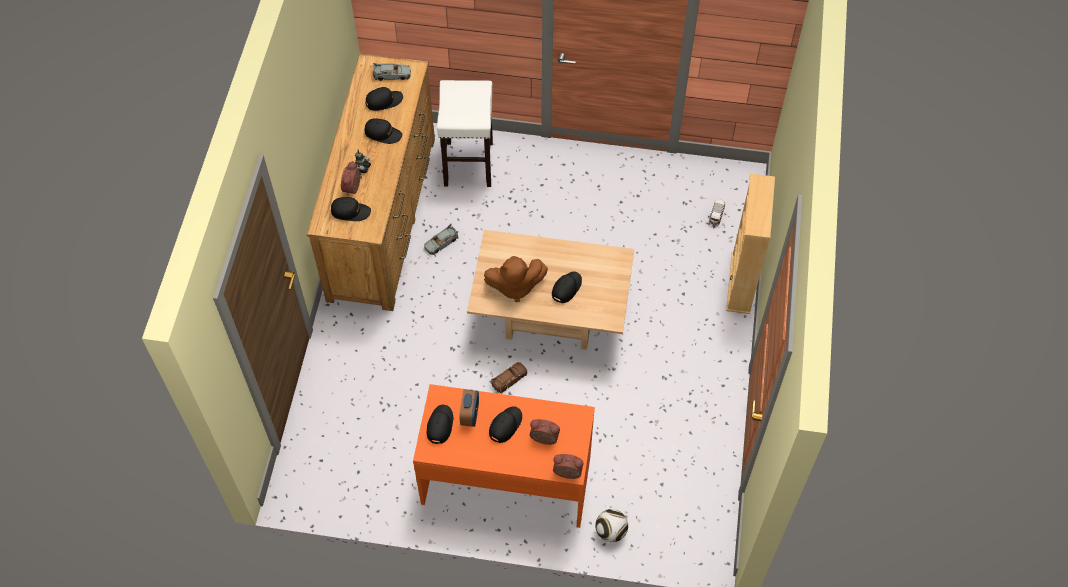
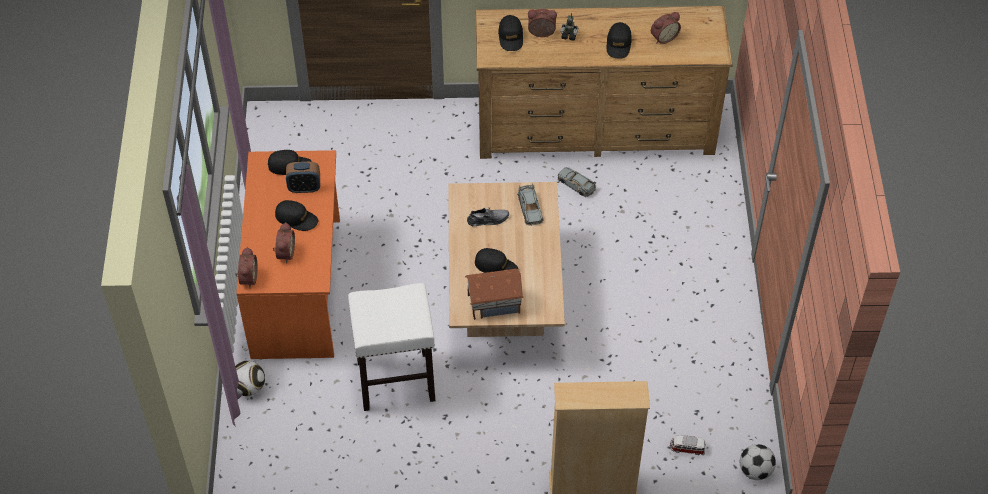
camera: 80 degrees right, 5 degrees down
(384, 101) = (663, 37): black cap -> alarm clock
(392, 74) = (702, 37): grey toy car -> grey toy car (530, 208)
(468, 163) = (691, 190): white stool -> white stool (397, 380)
(509, 379) = (416, 271): brown toy car -> none
(515, 286) = (488, 219): brown plush toy -> grey shoe
(605, 296) = (493, 303): none -> toy house
(741, 177) = (755, 470): none -> football

